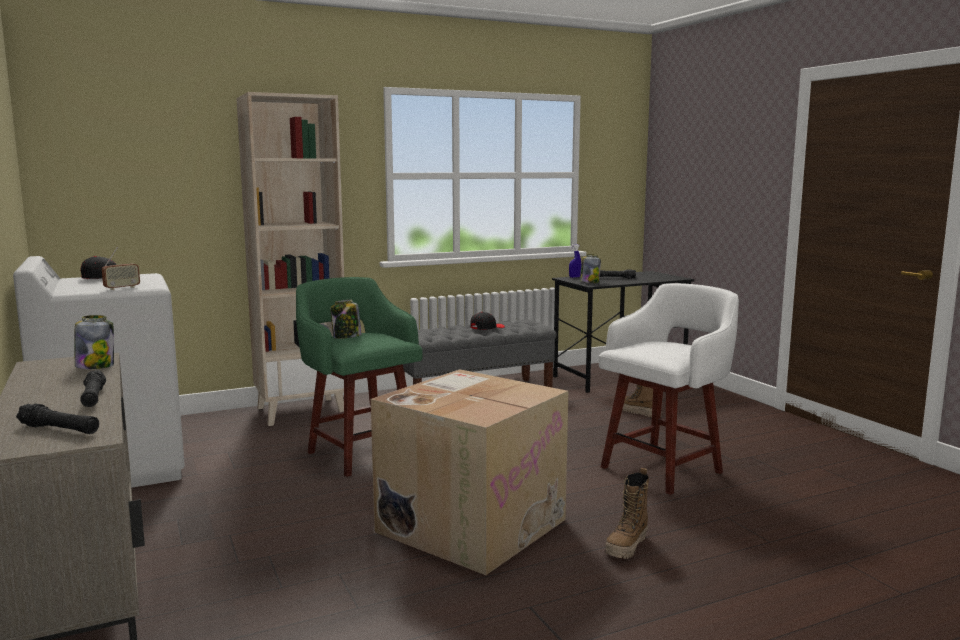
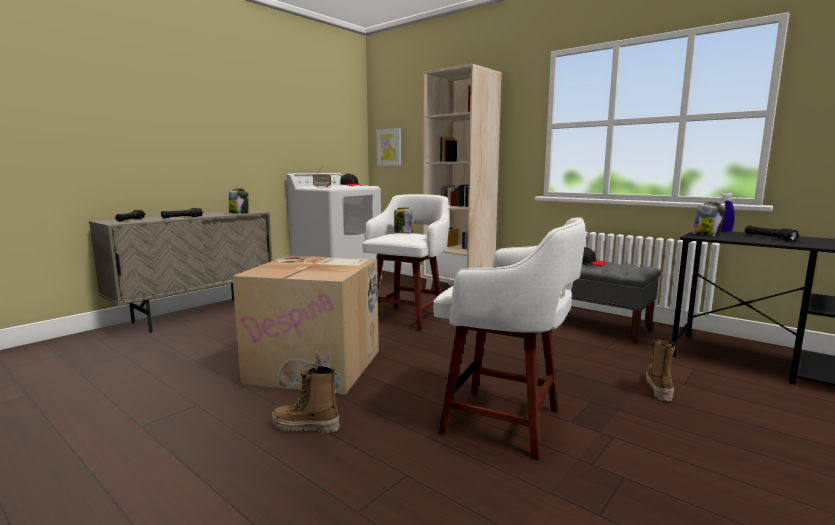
camera: 65 degrees right, 0 degrees up
(90, 199) = (389, 147): none -> picture
(360, 453) = (408, 317): green stool -> white stool

